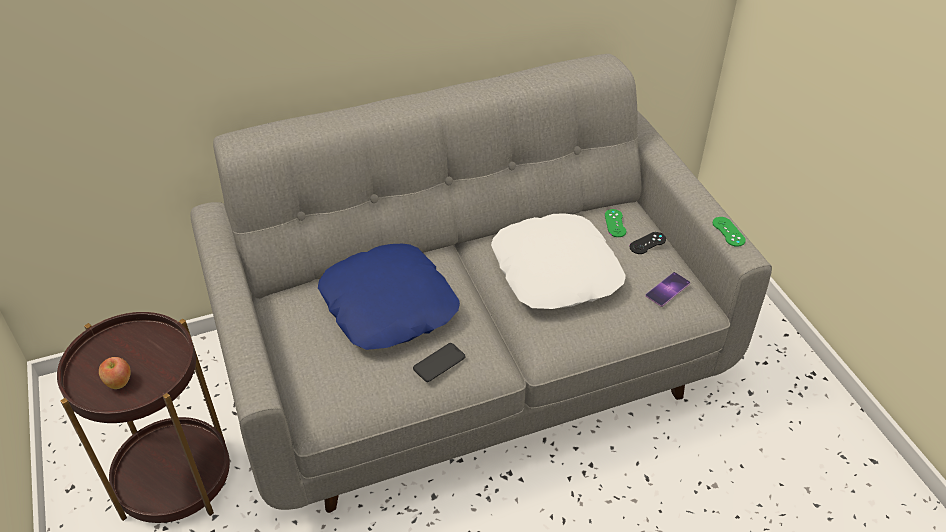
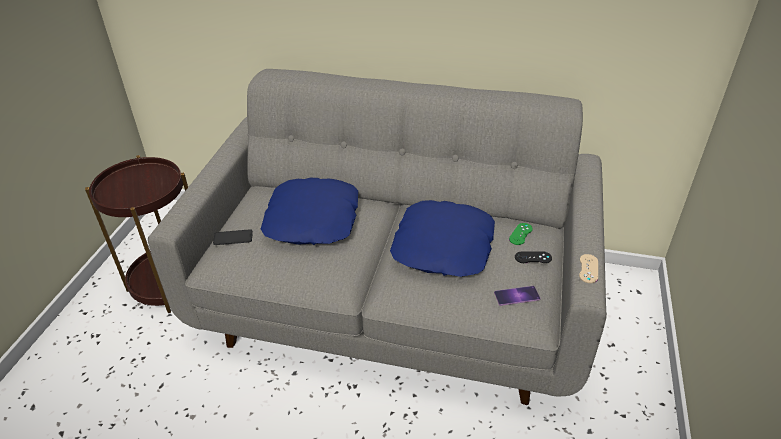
camera: 35 degrees right, 5 degrees down
(118, 382) = (124, 192): apple -> none
(439, 363) = (307, 267): phone -> phone (233, 237)
(556, 271) = (444, 247): white pillow -> blue pillow
(728, 232) = (588, 268): green game controller -> beige game controller

